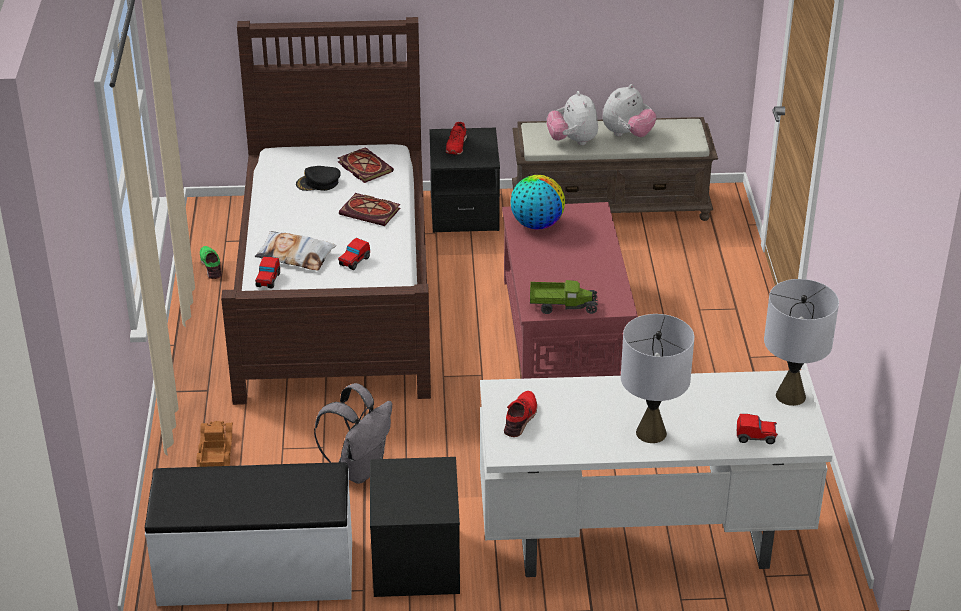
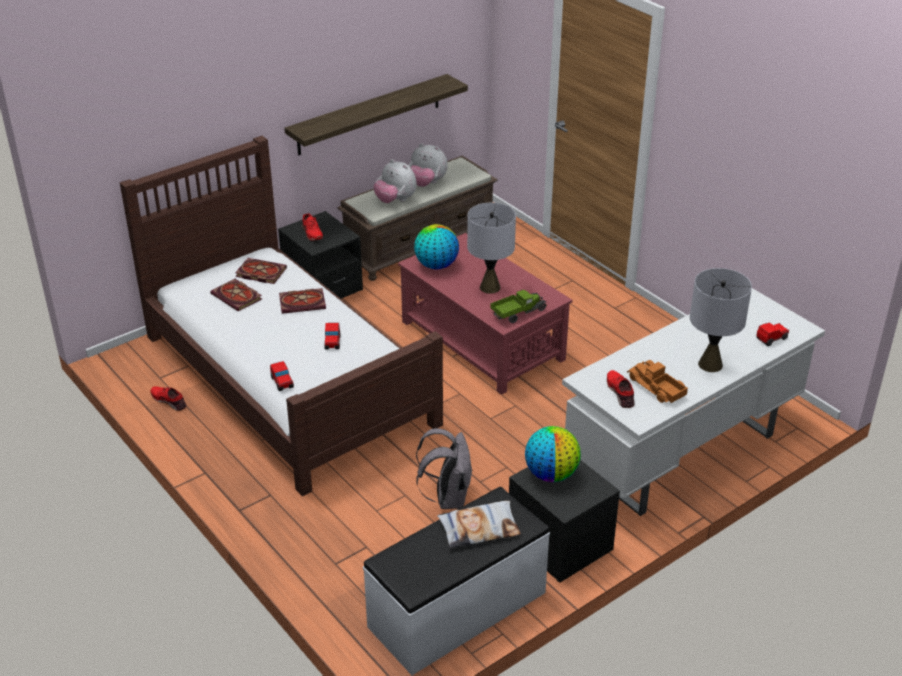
camera: 35 degrees left, 0 degrees up
(211, 266) = (169, 400): green shoe -> red shoe
(214, 451) = (326, 537): toy truck -> toy truck (655, 388)
(295, 255) = (282, 356): pillow -> pillow (479, 528)
(318, 183) = (238, 297): black cap -> book
(412, 476) = (551, 474): none -> globe
(570, 31) = (369, 115): none -> shelf
(627, 134) = (427, 183): plush toy -> plush toy turned 105 degrees clockwise
(790, 395) = (758, 304): grey table lamp -> grey table lamp (490, 287)

